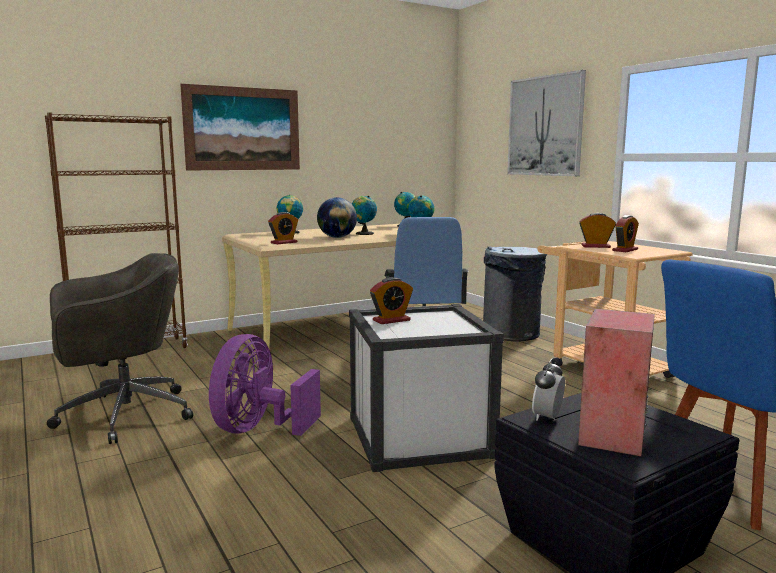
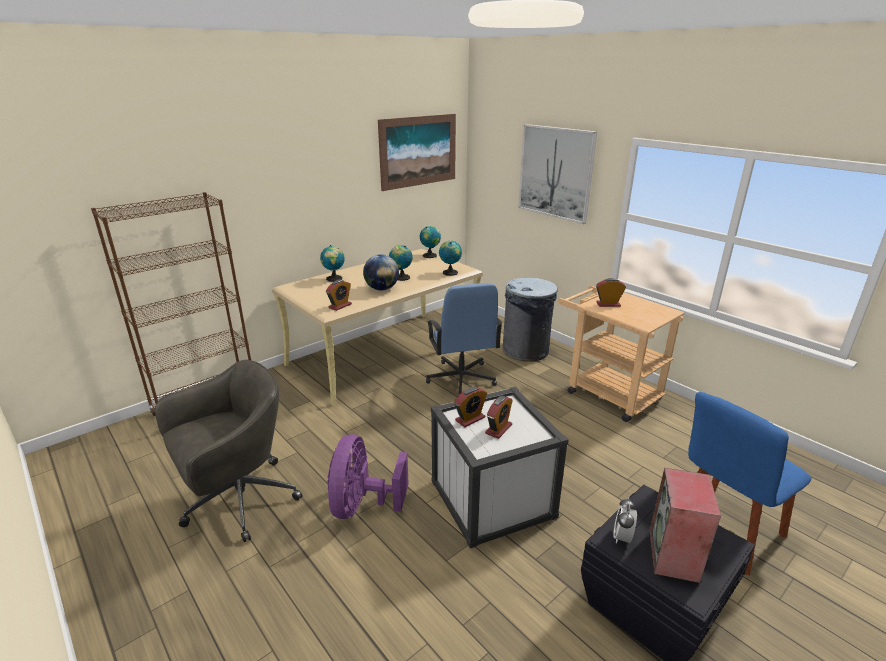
camera: 10 degrees left, 15 degrees up
(243, 129) = (281, 186): picture -> picture (418, 151)
(625, 250) = (633, 312): alarm clock -> alarm clock (498, 429)

